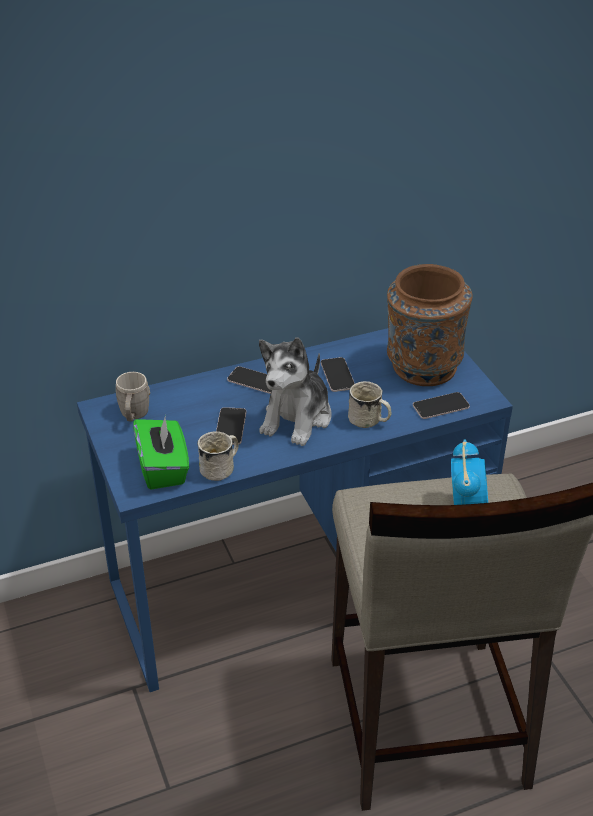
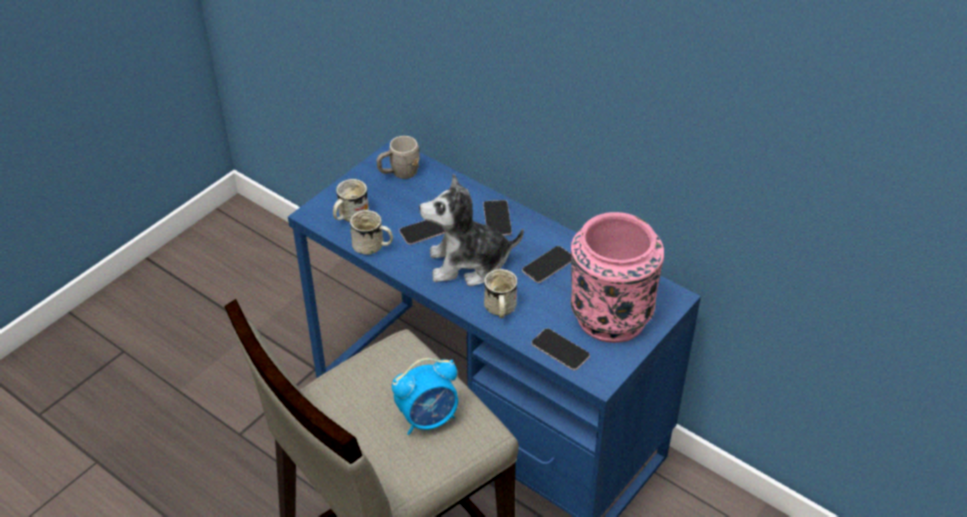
camera: 60 degrees right, 5 degrees up
(163, 468) = (350, 216): green tissue box -> white mug
(422, 367) = (609, 316): brown vase -> pink vase

